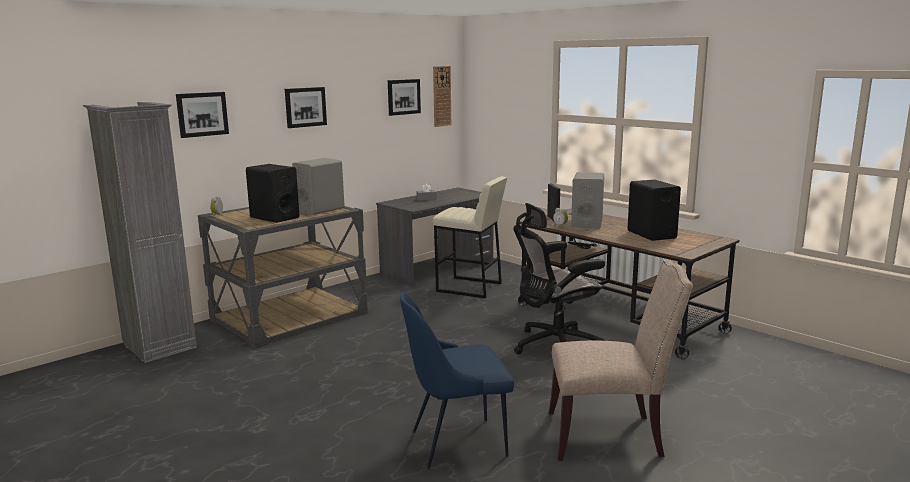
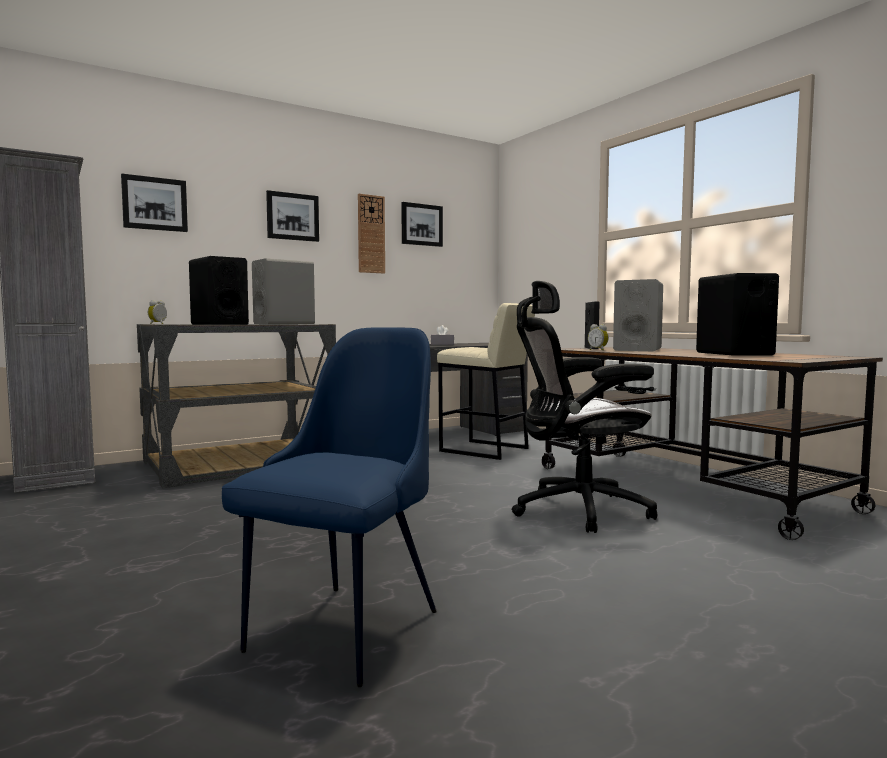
camera: 10 degrees right, 10 degrees down
(441, 96) = (471, 232): wall clock -> wall clock (371, 234)
(458, 444) = (345, 629): blue chair -> blue chair turned 120 degrees clockwise
(609, 435) = (643, 644): beige chair -> none

